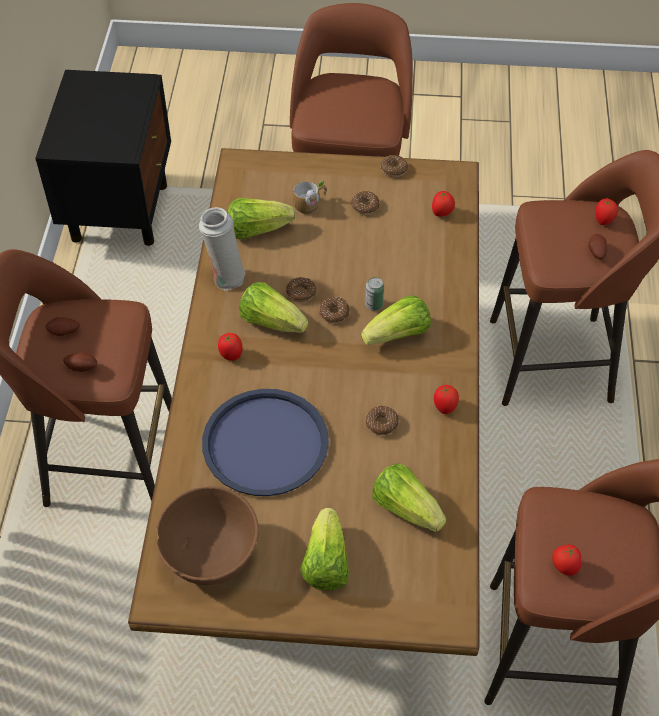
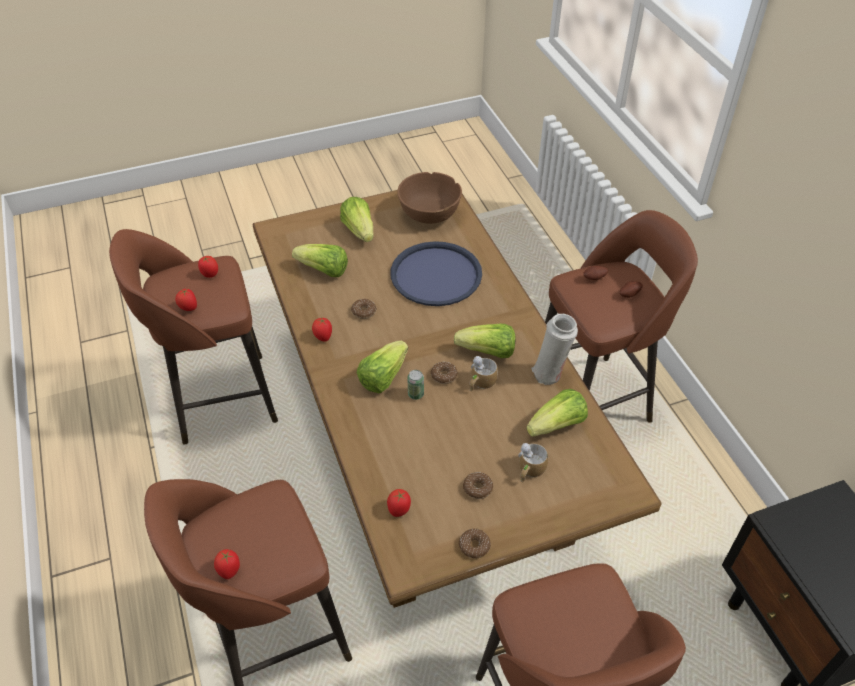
camera: 155 degrees right, 5 degrees down
(231, 355) = (500, 318): tomato -> tomato (188, 308)
(301, 293) = (480, 382): donut -> mug
(596, 252) = (231, 525): potato -> none

